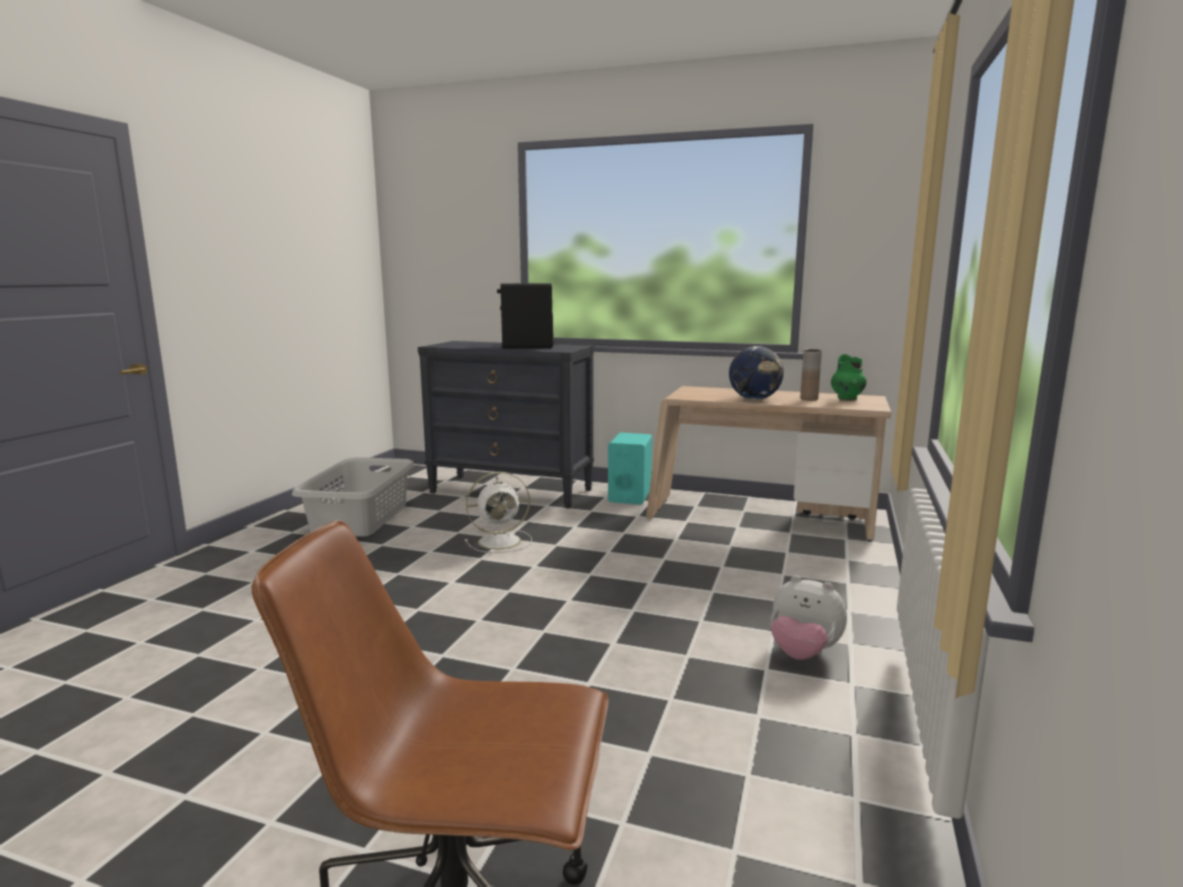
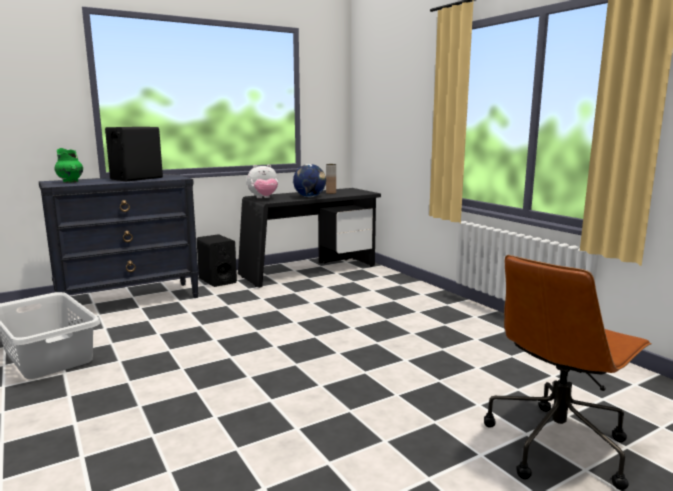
camera: 50 degrees left, 0 degrees up
(501, 541) = (202, 327): white fan -> none
(629, 496) = (217, 280): turquoise speaker -> black speaker
(760, 519) = (310, 271): beige desk -> black desk
(803, 654) = (443, 314): plush toy -> plush toy (264, 198)
(847, 399) = (345, 191): green vase -> green vase (70, 182)

